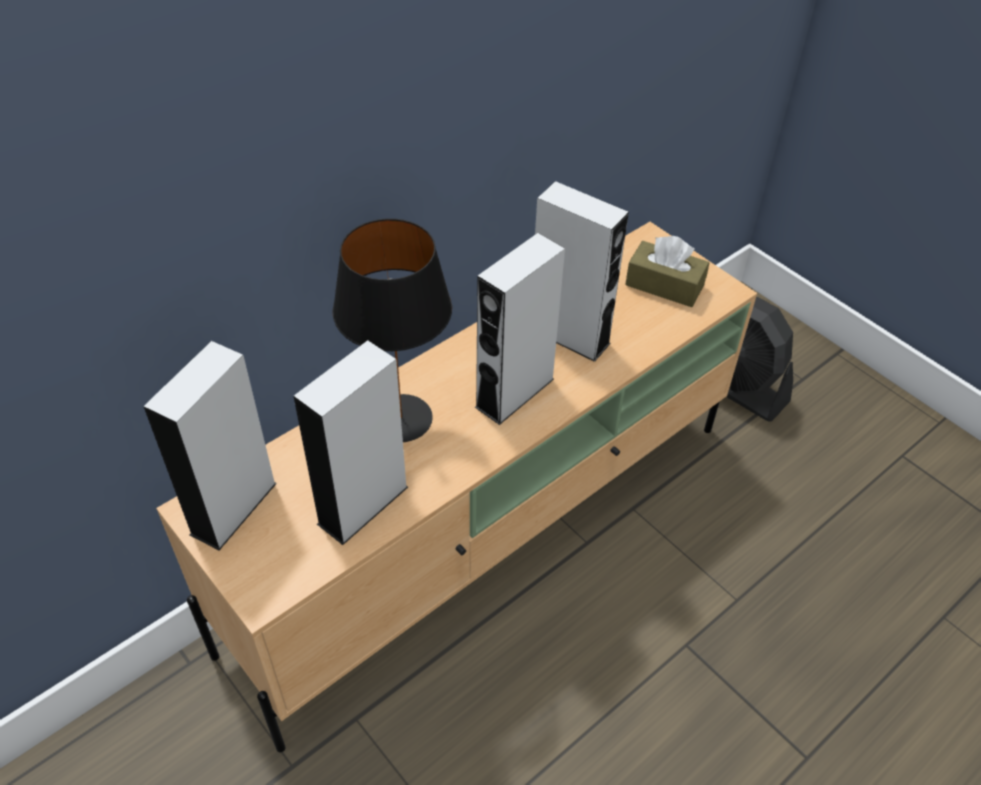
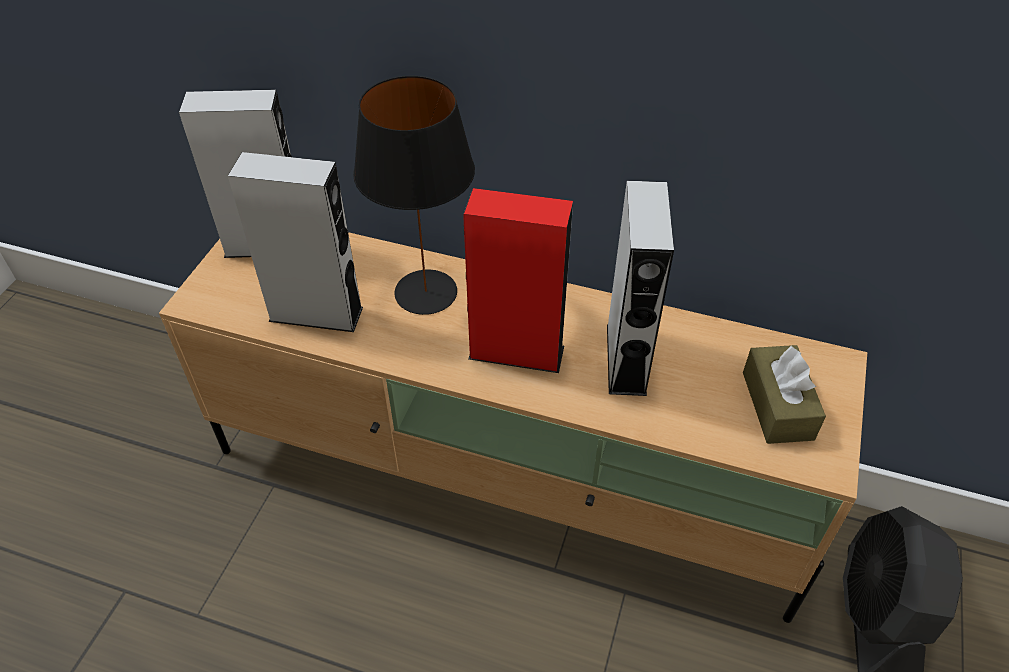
camera: 60 degrees right, 0 degrees up
(514, 393) = (516, 352): grey speaker -> red speaker

